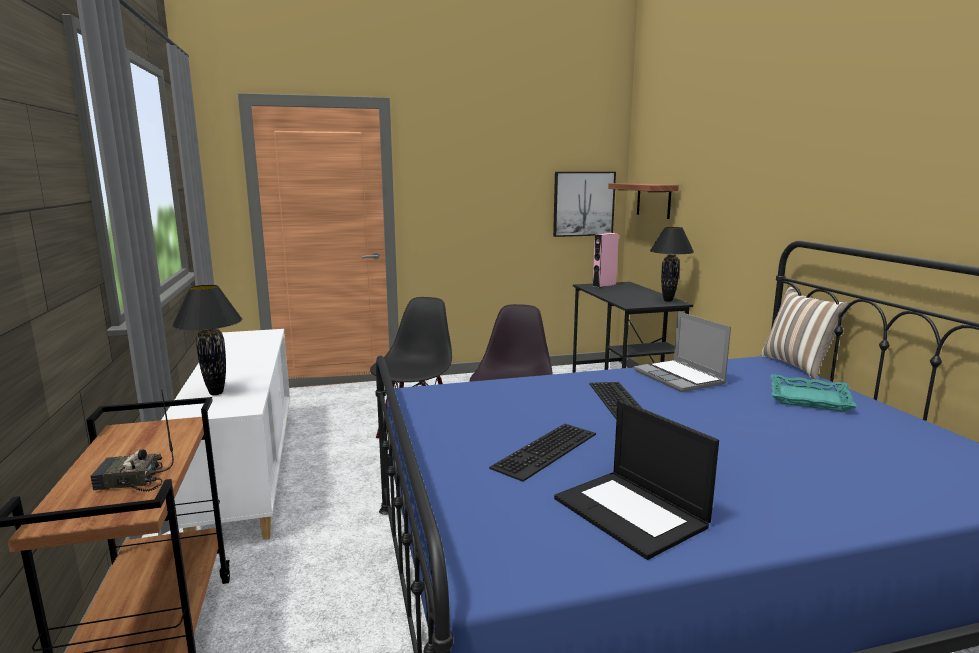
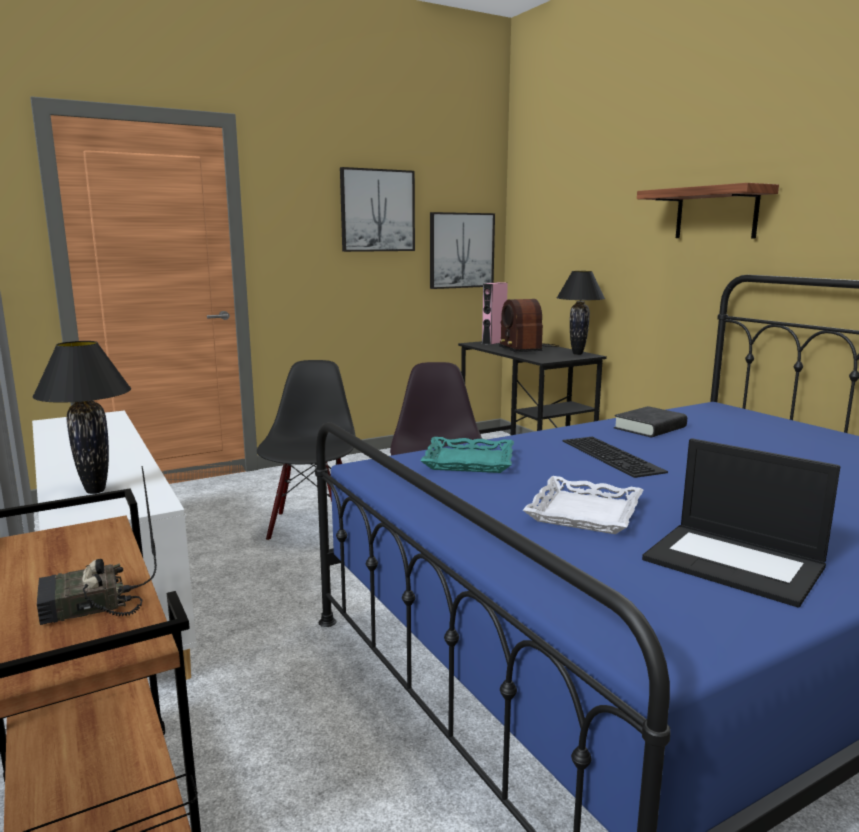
camera: 15 degrees left, 0 degrees up
(507, 171) = (377, 210): none -> picture
(547, 451) = (585, 513): keyboard -> white tray
(627, 292) = (526, 348): none -> radio
(653, 200) = (544, 244): shelf -> shelf (716, 213)
(680, 378) = (650, 428): laptop -> black book
(798, 366) = (751, 409): pillow -> none
(809, 398) = (791, 437): turquoise tray -> turquoise tray (468, 461)

